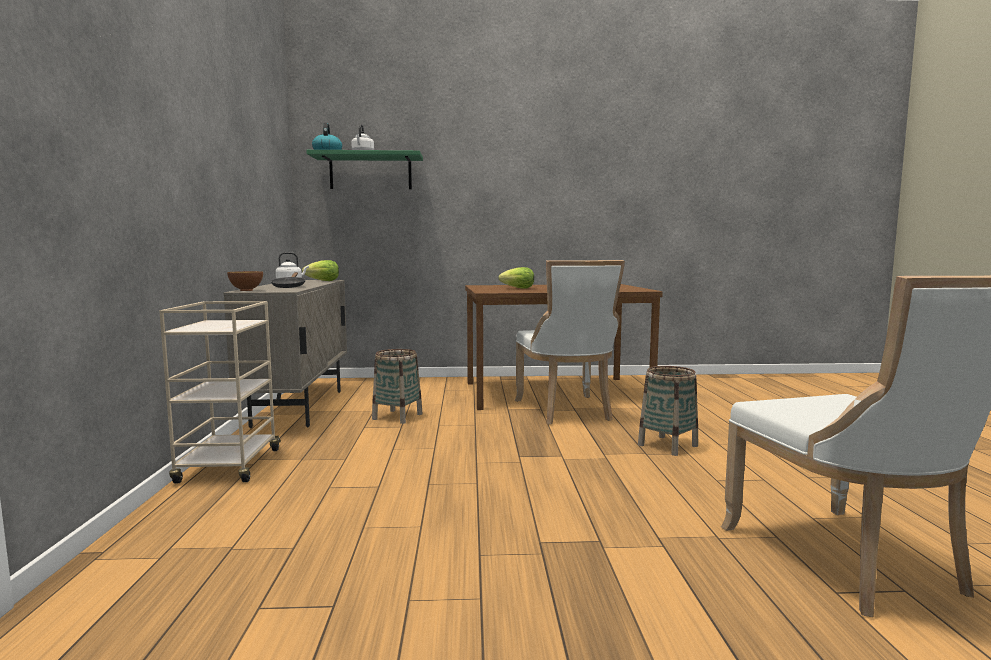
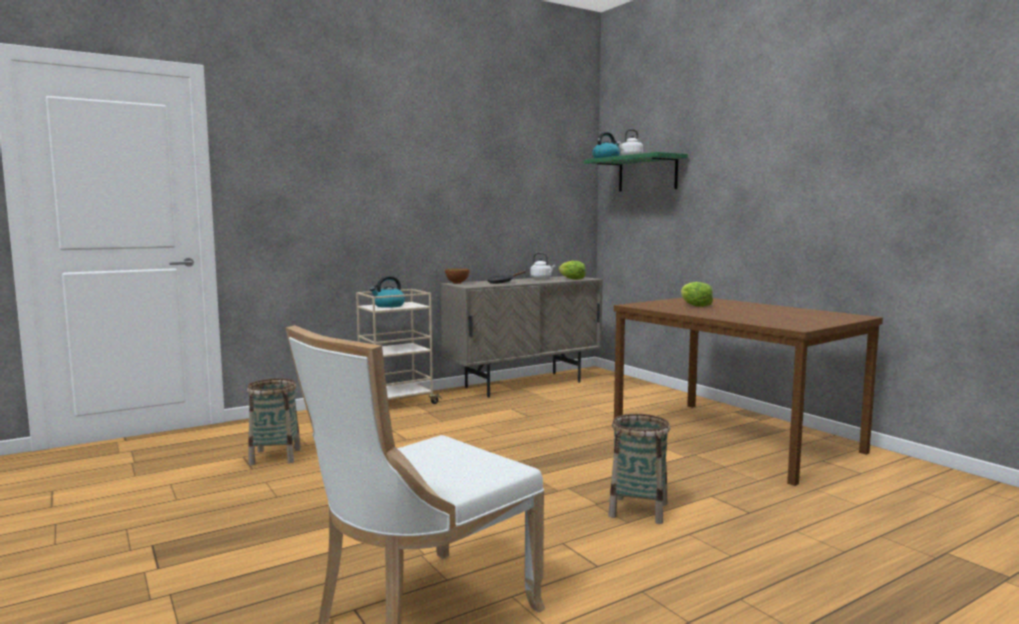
camera: 60 degrees right, 0 degrees up
(214, 325) = (388, 306): none -> kettle
(397, 416) = (549, 410): basket -> basket (275, 457)
(566, 411) = (675, 454): white chair -> none

